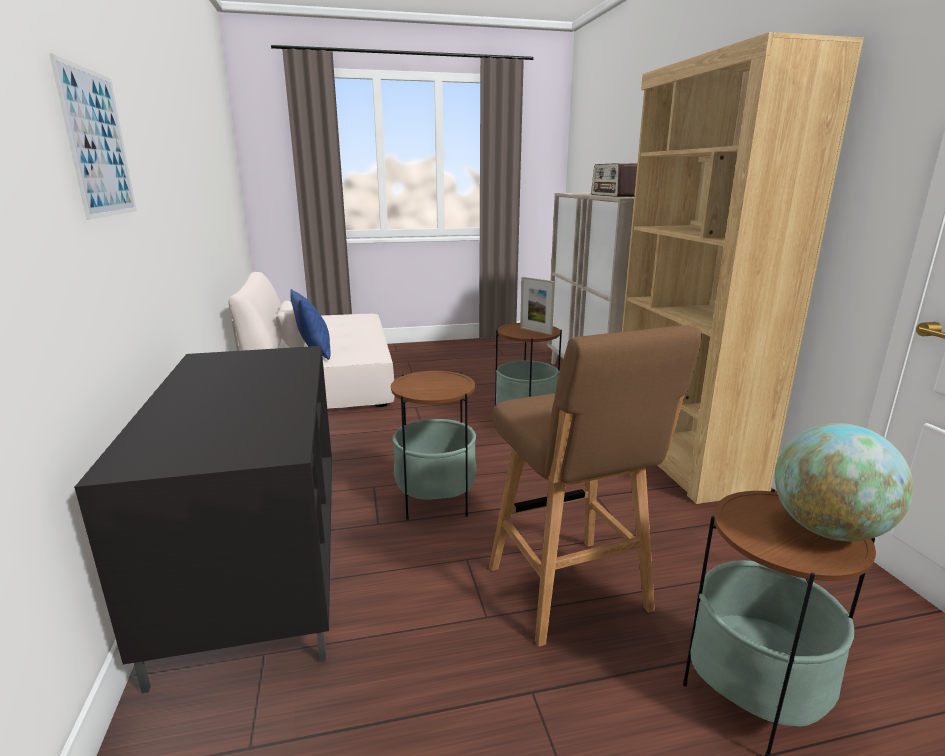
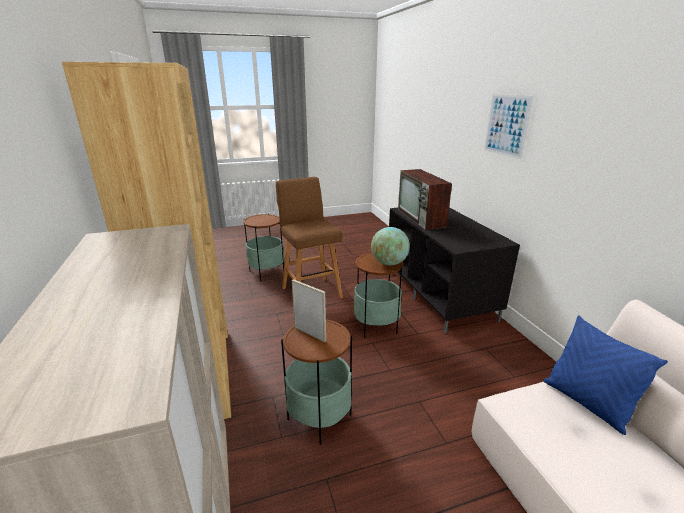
camera: 175 degrees right, 5 degrees up
(268, 413) = (421, 218): none -> television
(617, 195) = (128, 267): radio -> none
(827, 530) = (253, 219): globe -> globe (389, 263)

